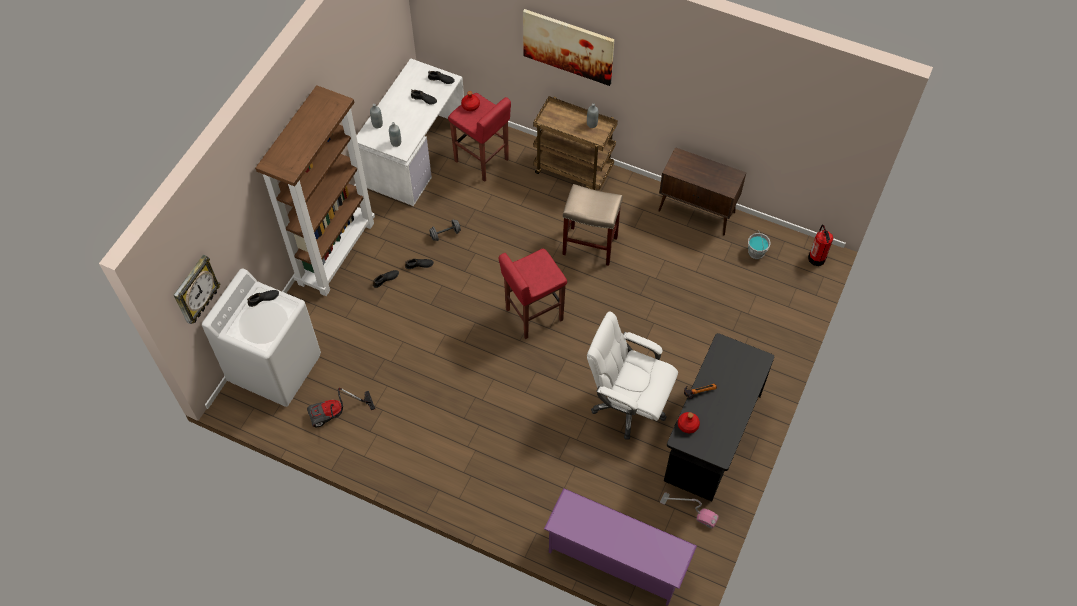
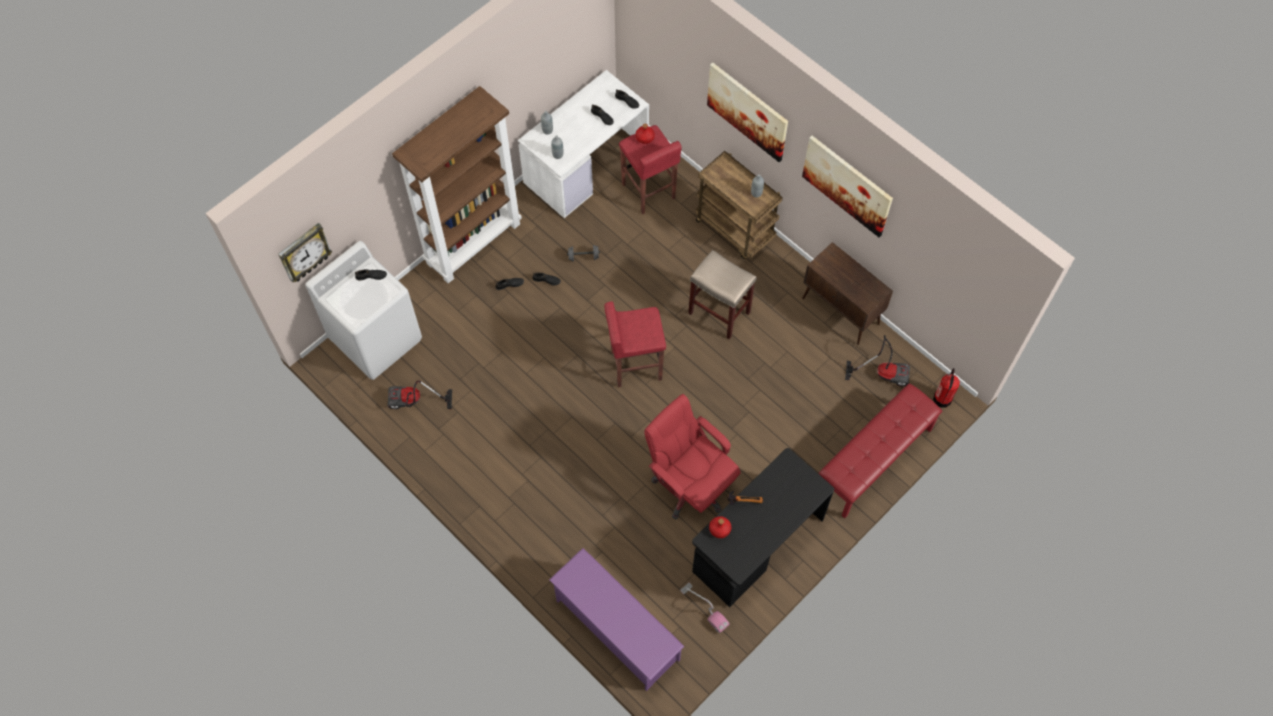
camera: 20 degrees right, 5 degrees up
(628, 405) = (689, 485): white office chair -> red office chair
(685, 82) = (847, 185): none -> picture
(756, 252) = (883, 373): grey bucket -> vacuum cleaner
(782, 330) = (874, 461): none -> red bench

